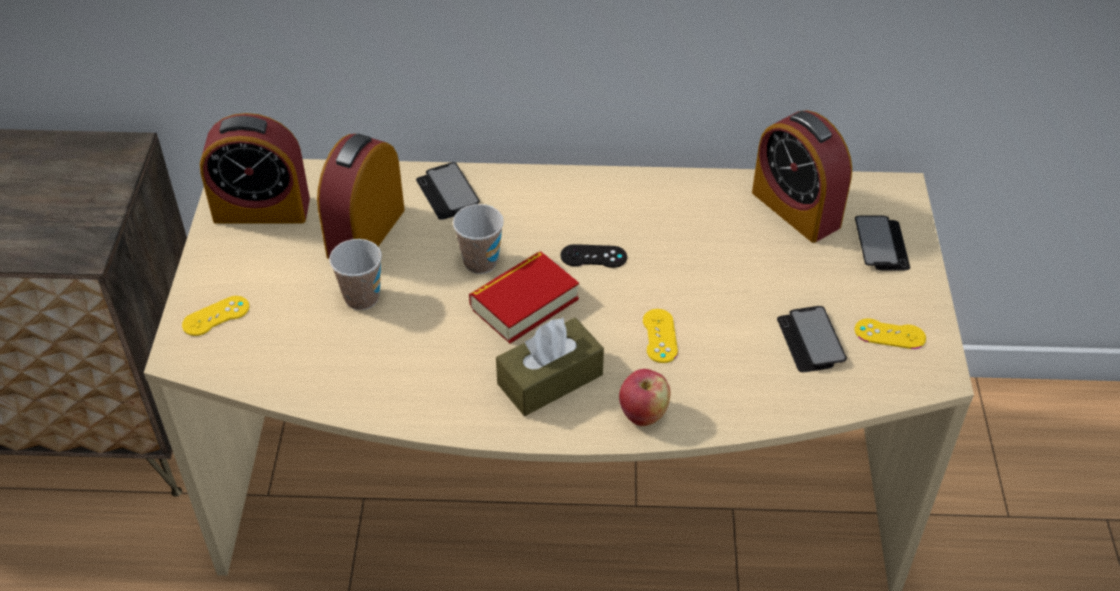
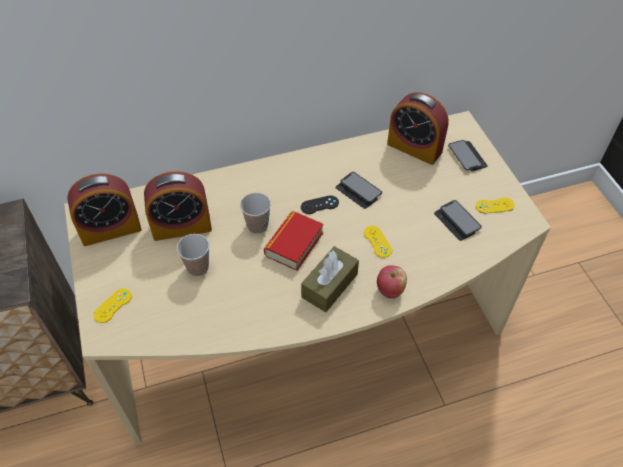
camera: 20 degrees left, 5 degrees up
(366, 233) = (182, 226): alarm clock -> alarm clock turned 105 degrees counterclockwise
(447, 193) = (219, 189): phone -> phone (358, 191)

